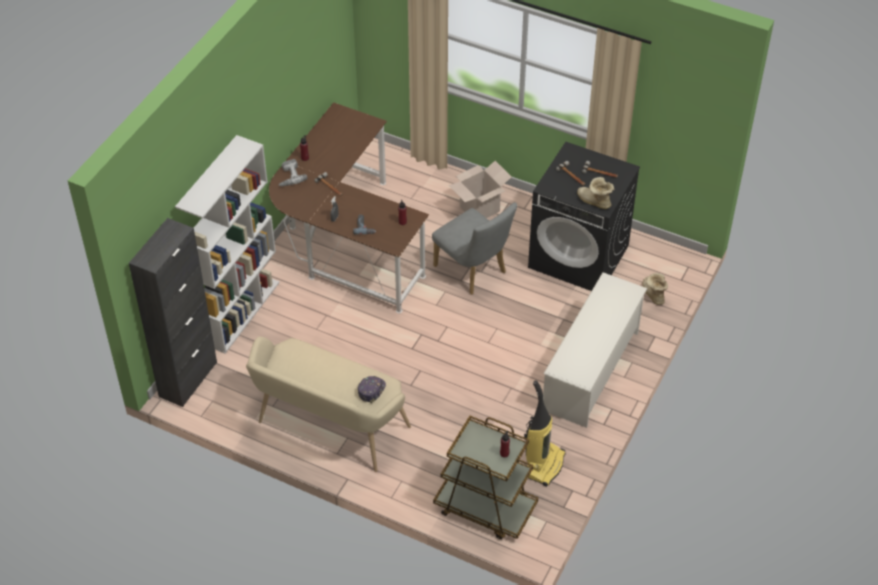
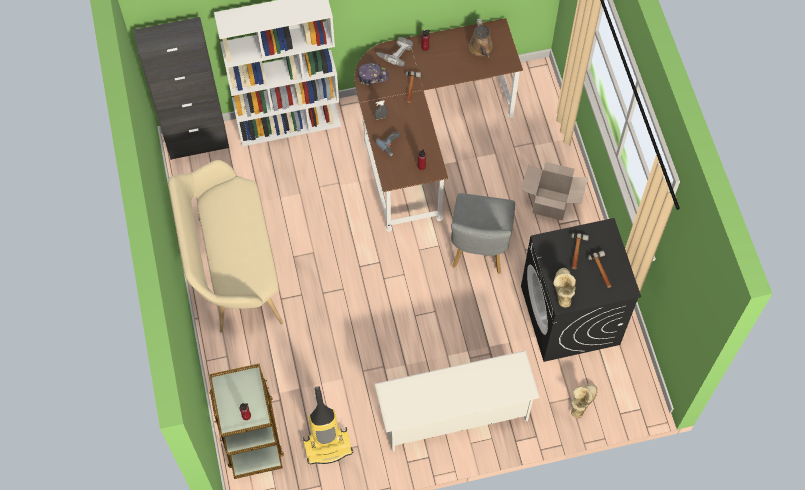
camera: 50 degrees right, 15 degrees up
(343, 130) = (481, 48): none -> brown watering can
(371, 390) = (248, 274): cap -> cap (372, 76)

